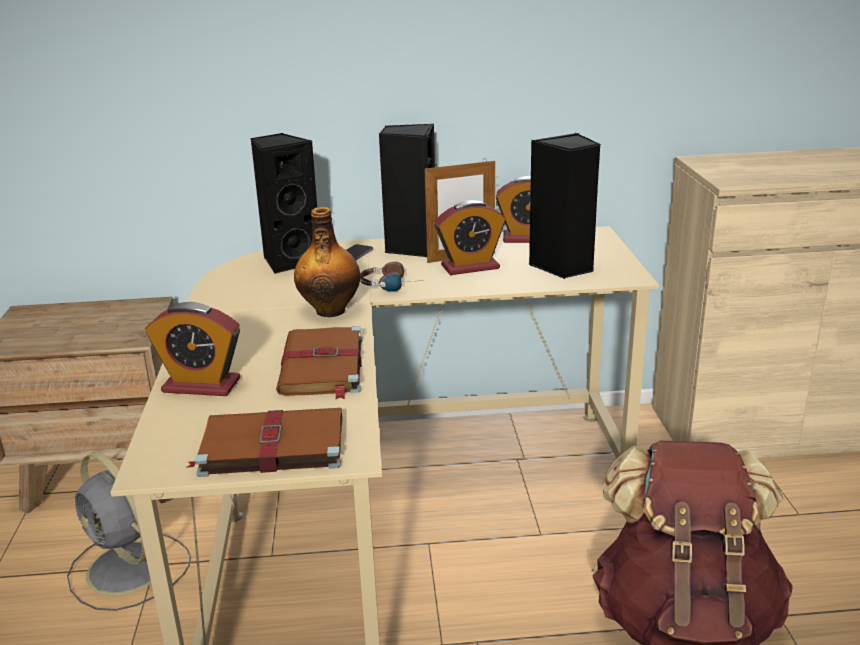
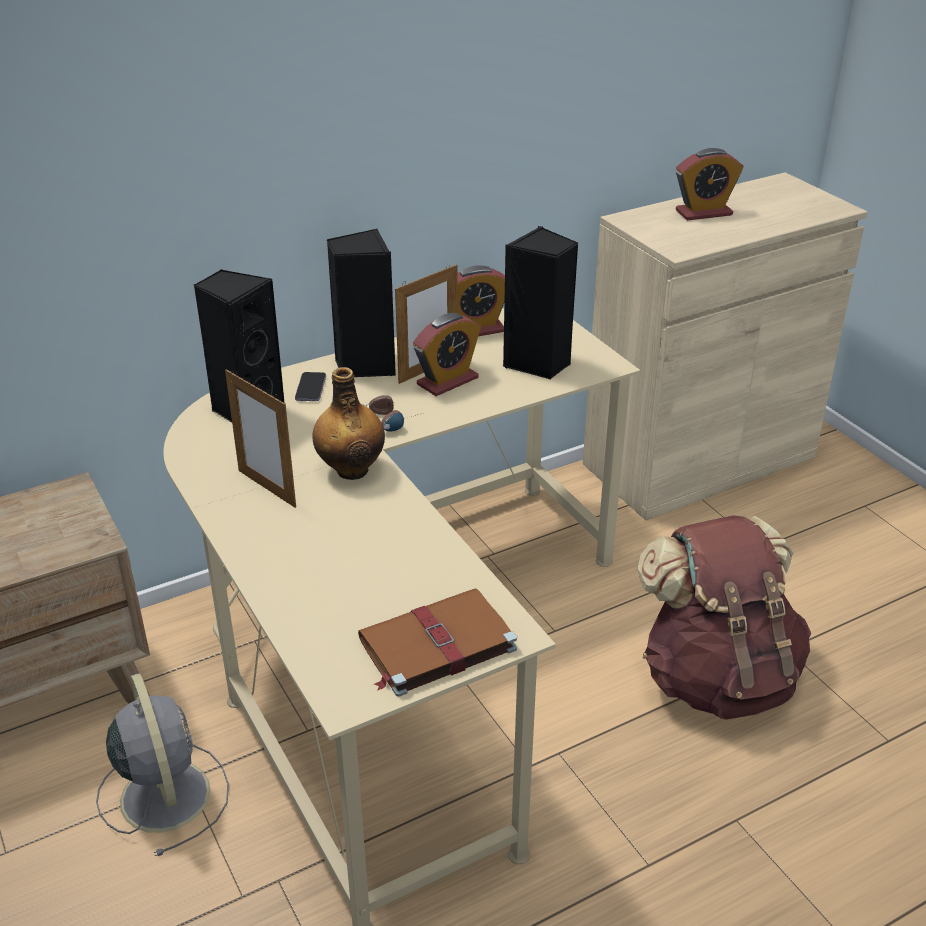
camera: 25 degrees left, 10 degrees up
(129, 570) = (164, 793): grey fan -> grey fan turned 135 degrees counterclockwise
(201, 385) = (303, 595): alarm clock -> alarm clock (703, 213)
(251, 310) = (267, 488): none -> picture frame
(322, 366) = (404, 543): brown book -> none

